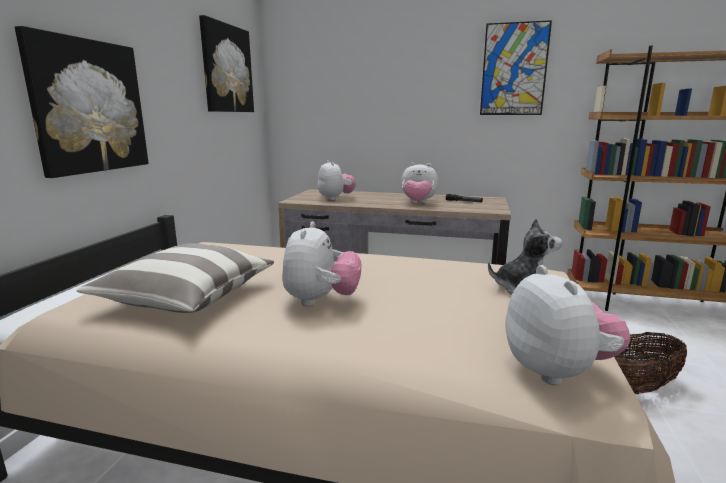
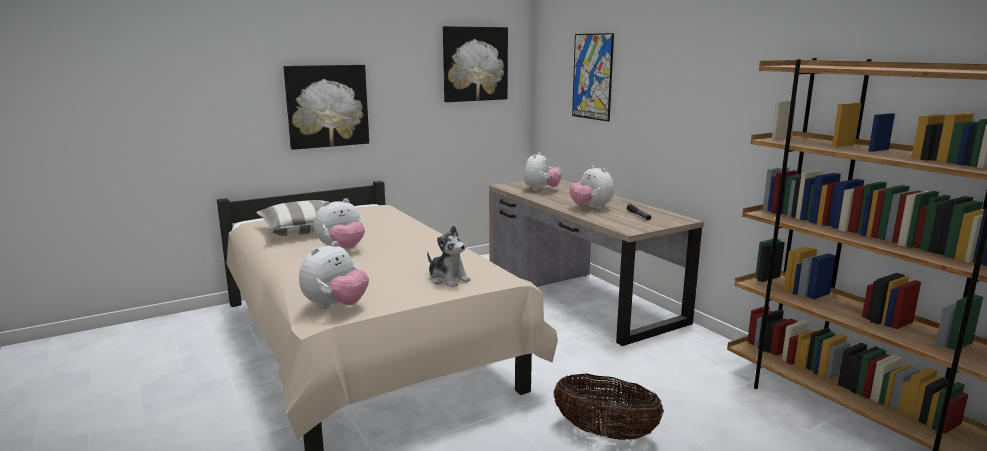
camera: 45 degrees right, 0 degrees up
(514, 69) = (720, 70): picture -> picture (592, 76)

